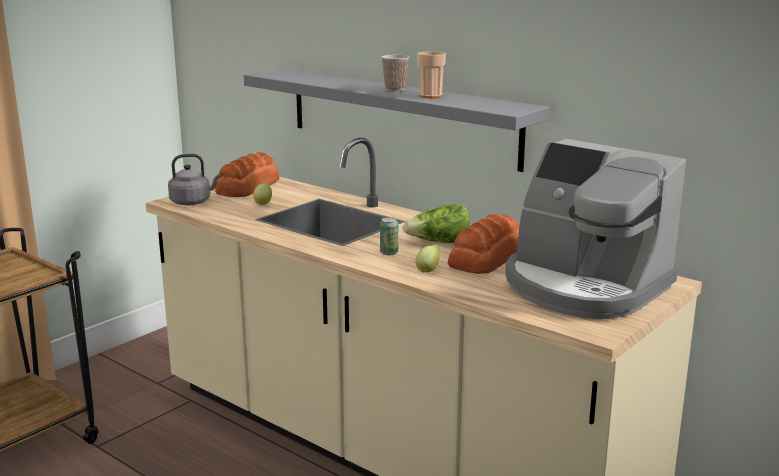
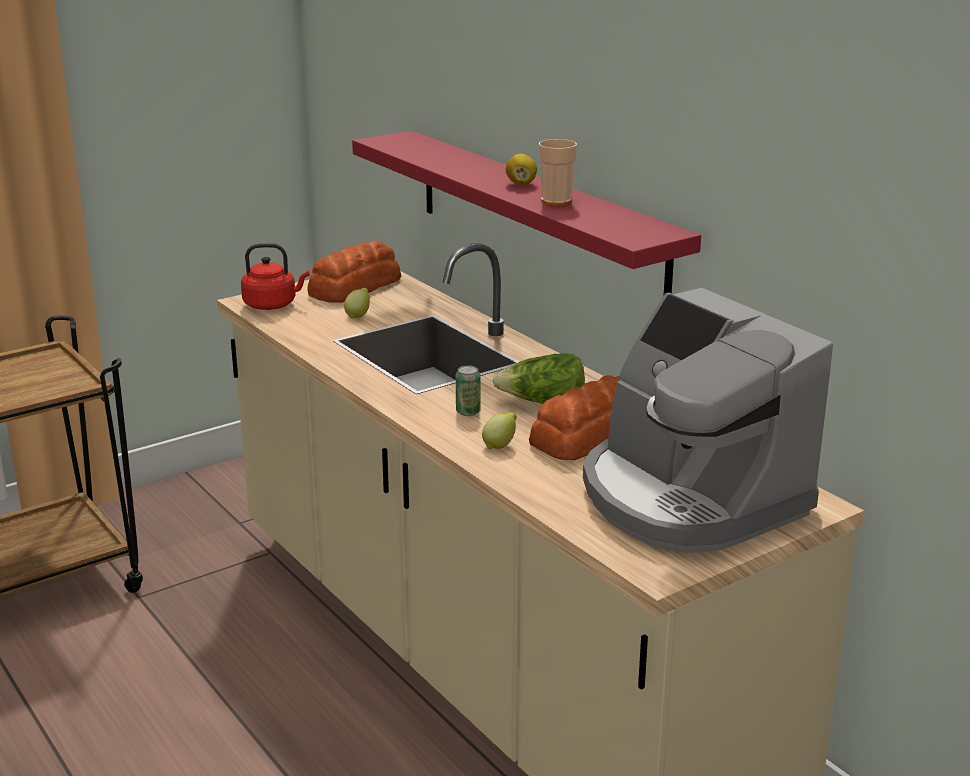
camera: 15 degrees right, 5 degrees up
(193, 202) = (273, 305): grey kettle -> red kettle
(395, 89) = (521, 184): cup -> lemon
(400, 116) = (536, 217): grey shelf -> red shelf

